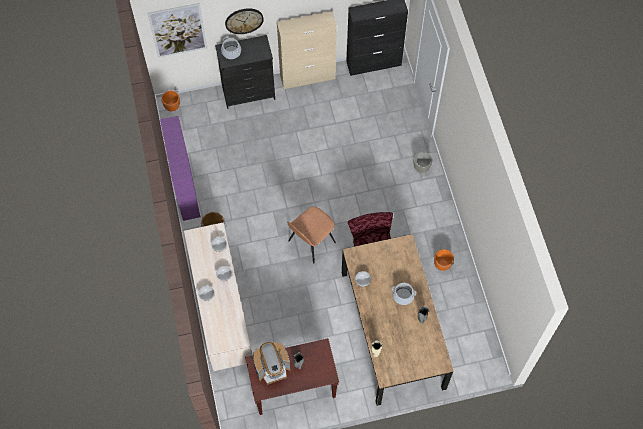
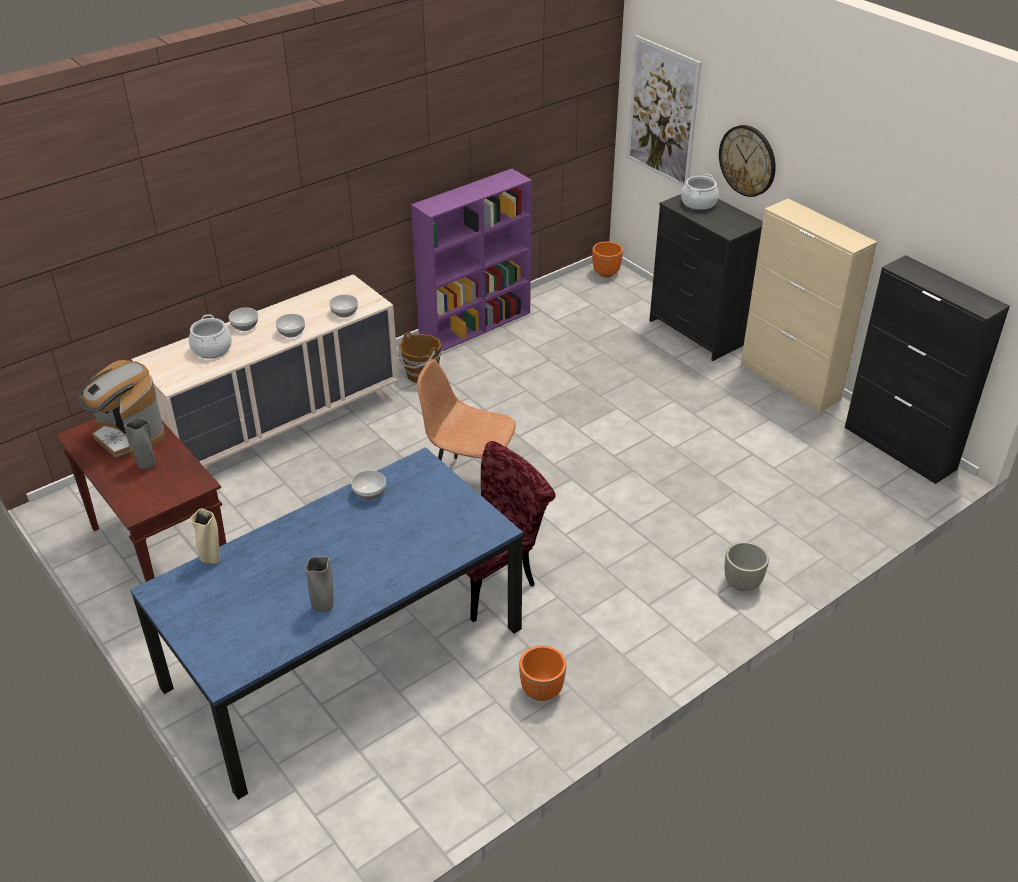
camera: 65 degrees right, 25 degrees down
(392, 329) = (345, 656): brown dining table -> blue dining table
(403, 296) = (365, 561): cooking pot -> cooking pot (211, 349)

